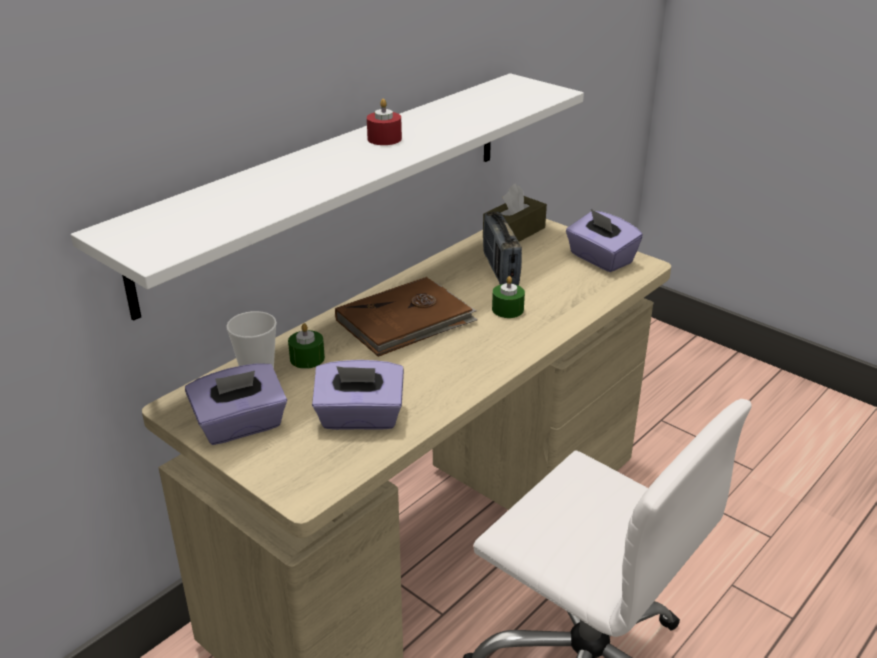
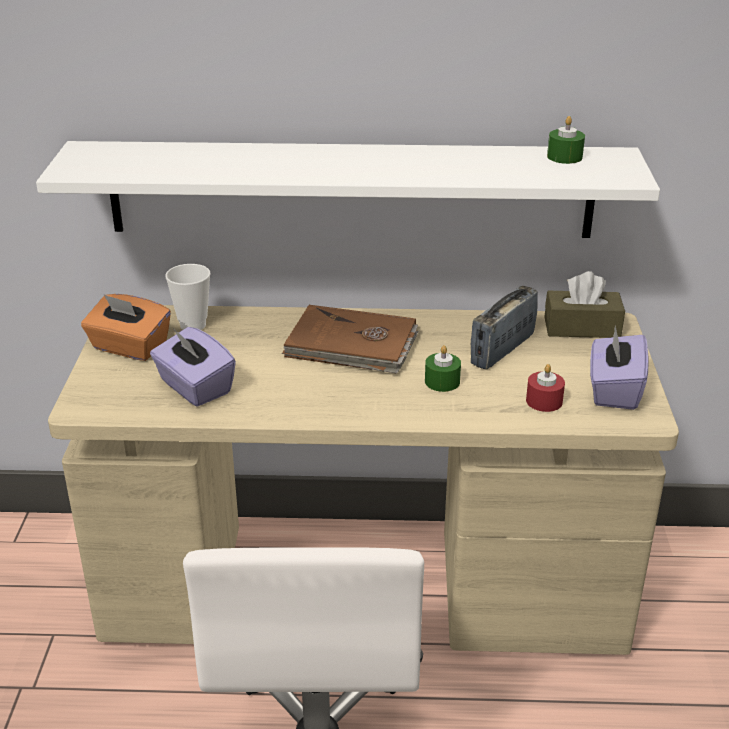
camera: 50 degrees right, 0 degrees up
(241, 426) = (129, 347): purple tissue box -> orange tissue box
(307, 358) = (242, 331): green candle -> green candle (564, 157)
(384, 139) = (380, 159): red candle -> red candle (544, 401)

